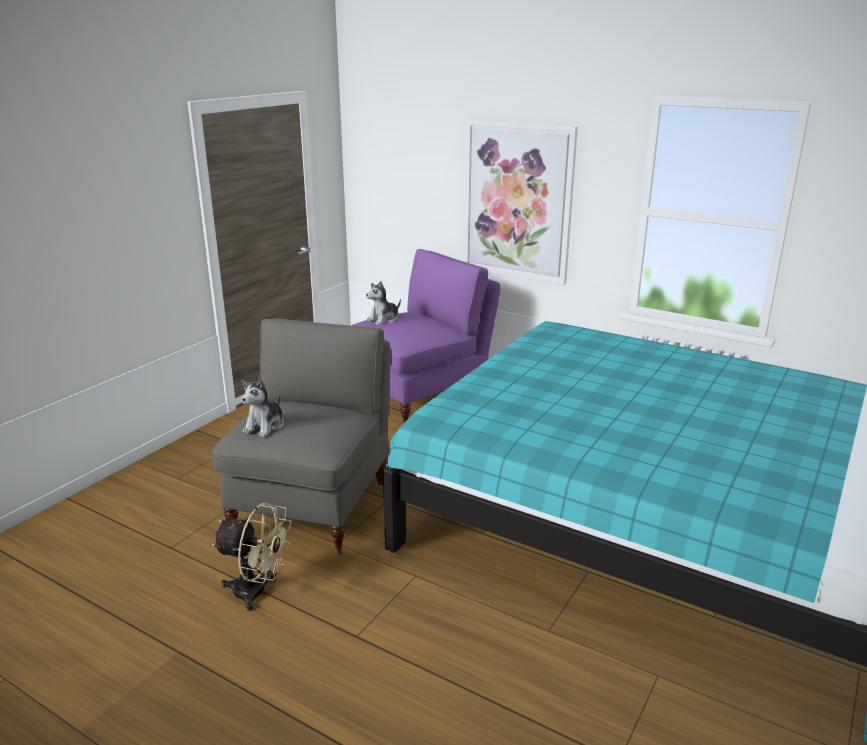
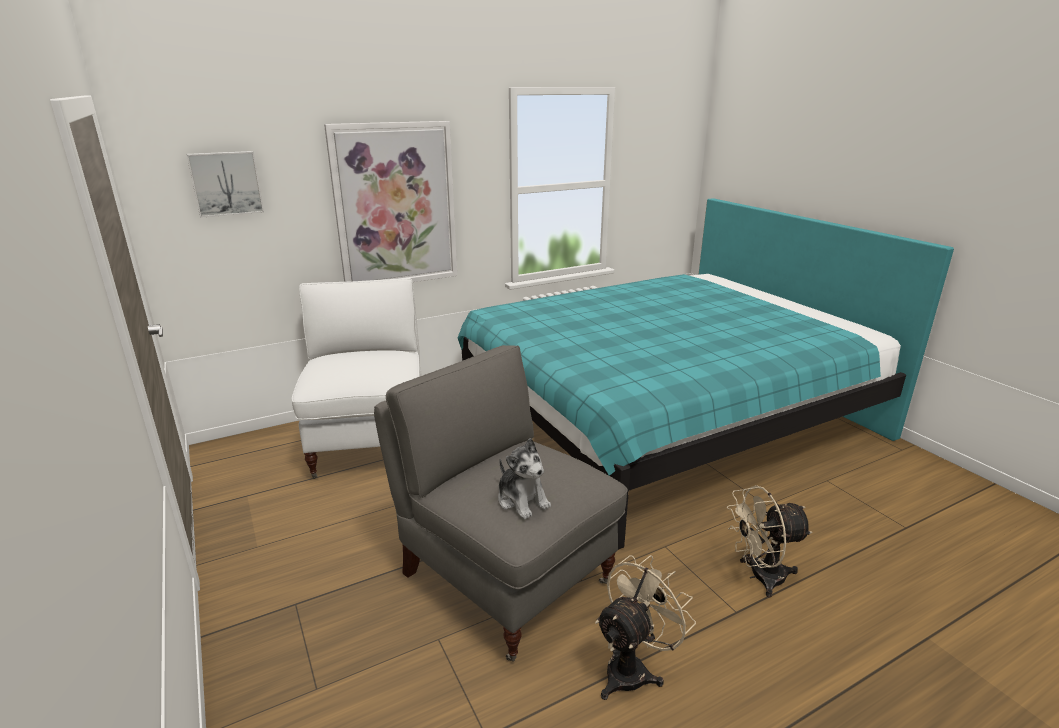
camera: 60 degrees left, 0 degrees up
(384, 319) = (333, 370): plush toy -> none
(398, 158) = (226, 183): none -> picture
(417, 643) = (759, 577): none -> beige fan
(421, 399) = (371, 442): purple armchair -> white armchair

